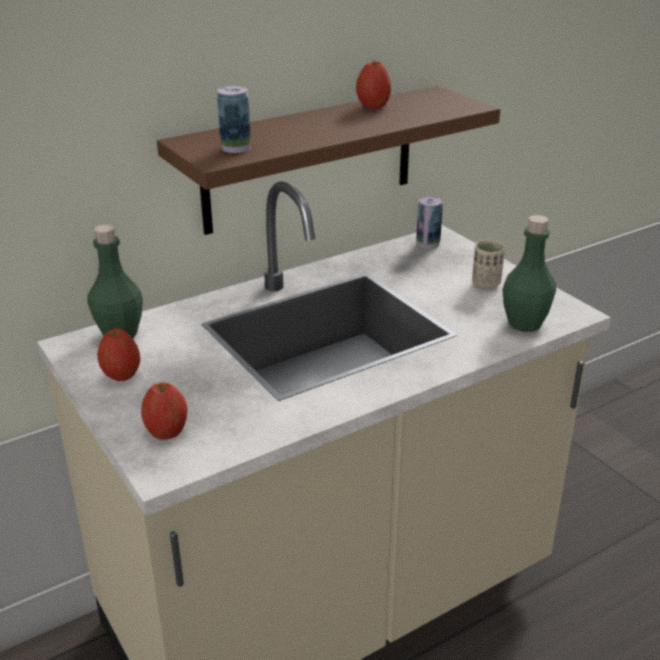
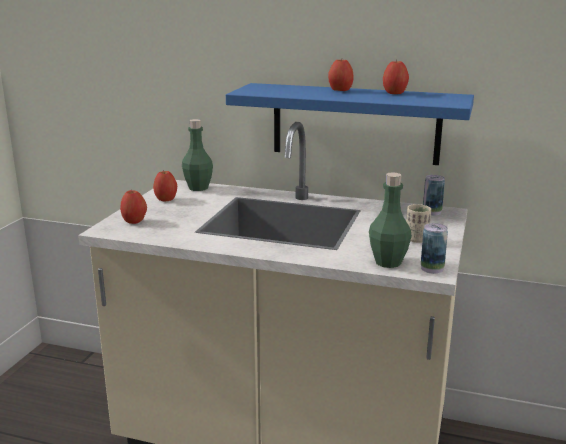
camera: 50 degrees right, 10 degrees down
(236, 148) = (267, 90): can -> can (432, 269)
(310, 159) = (355, 123): brown shelf -> blue shelf
(312, 120) = (340, 90): none -> apple

